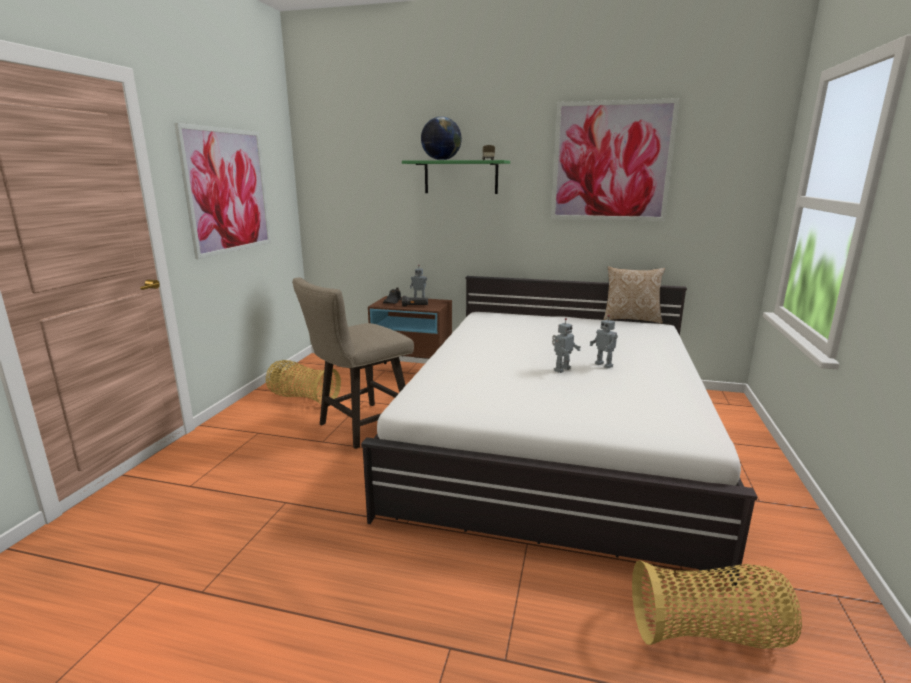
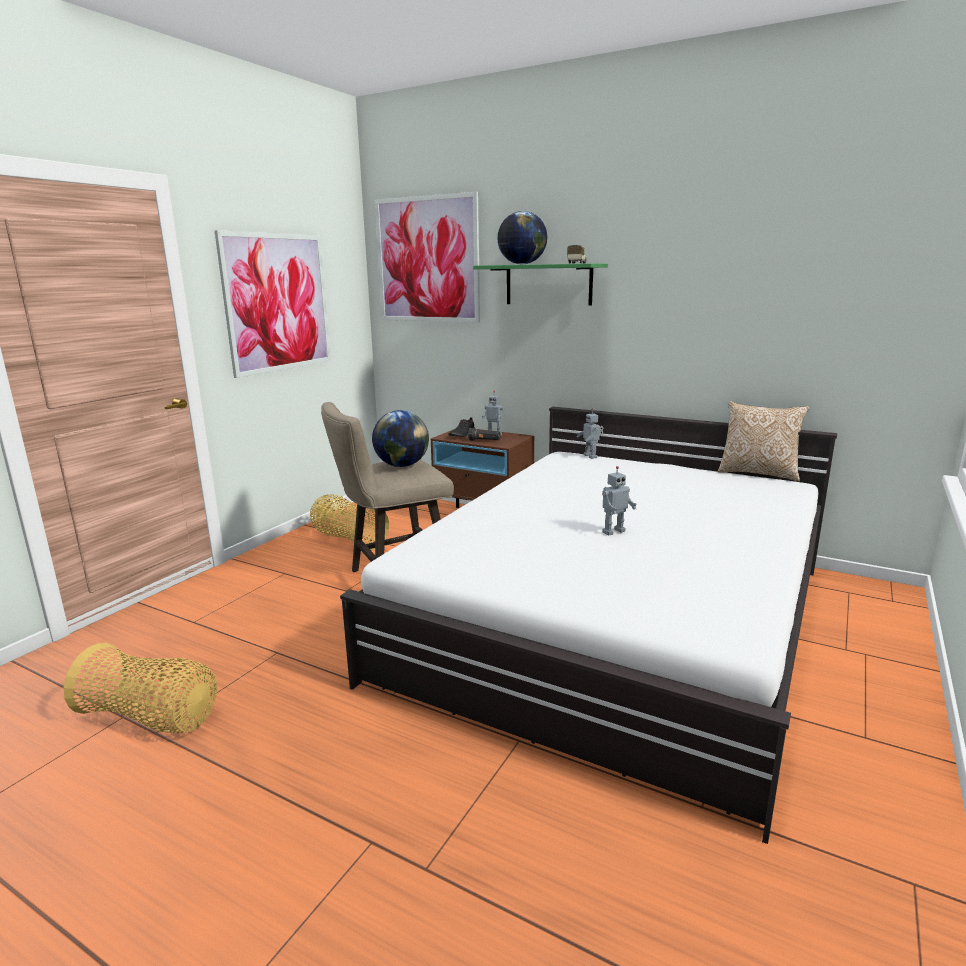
camera: 15 degrees right, 0 degrees up
(366, 329) = (402, 465): none -> globe
(604, 365) = (674, 530): toy robot -> toy robot (591, 456)
(611, 162) = (737, 263): picture -> picture (427, 260)
(708, 633) = (696, 893): basket -> basket (151, 718)

